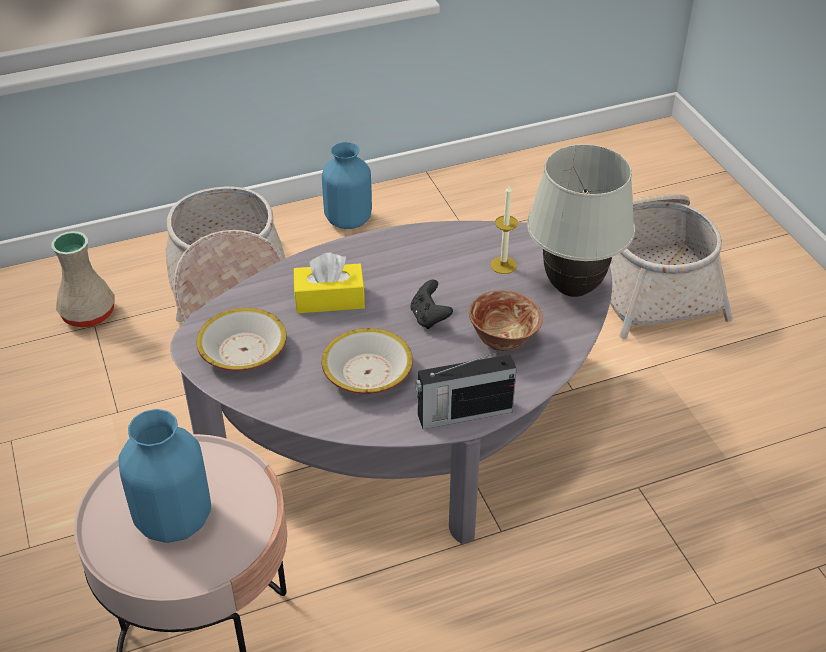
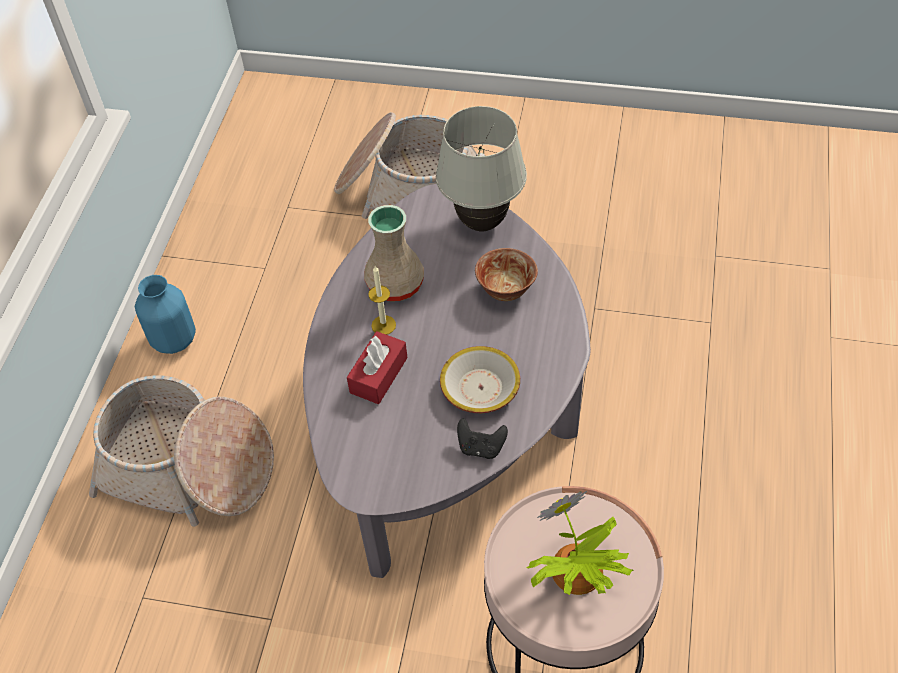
camera: 55 degrees left, 10 degrees up
(89, 313) = (122, 596): beige vase -> beige vase (394, 283)
(173, 520) = (576, 573): blue vase -> potted plant
(244, 351) = (396, 459): bowl -> none
(329, 299) = (378, 375): yellow tissue box -> red tissue box
(429, 317) = (448, 321): black game controller -> black game controller (481, 447)
(463, 413) = (562, 350): radio -> none
(503, 265) = (425, 249): candle -> candle (383, 325)

